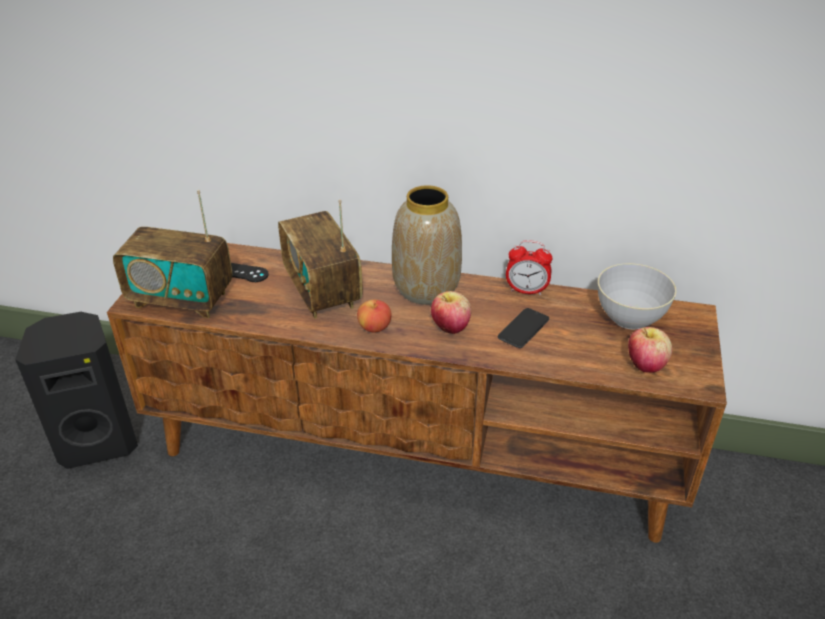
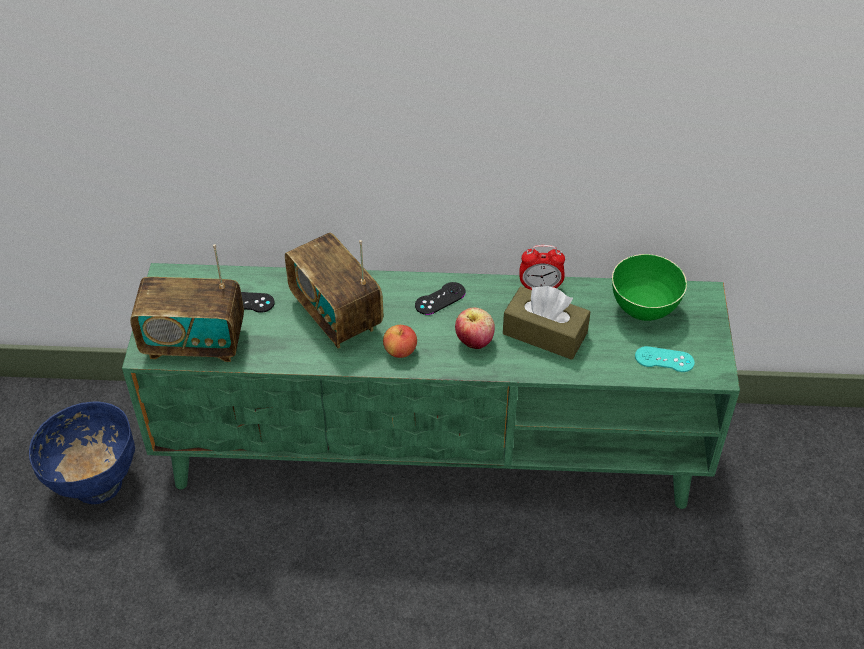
camera: 10 degrees left, 10 degrees up
(99, 441) = (96, 483): black speaker -> blue bowl
(415, 453) = (434, 450): brown tv stand -> green tv stand
(426, 289) = (440, 299): vase -> black game controller
(523, 329) = (545, 333): phone -> brown tissue box
(629, 318) = (644, 308): grey bowl -> green bowl
(645, 365) = (664, 359): apple -> turquoise game controller

